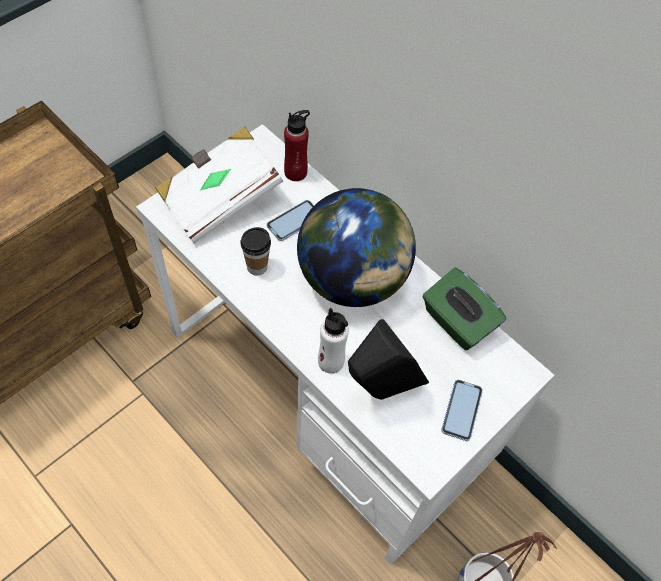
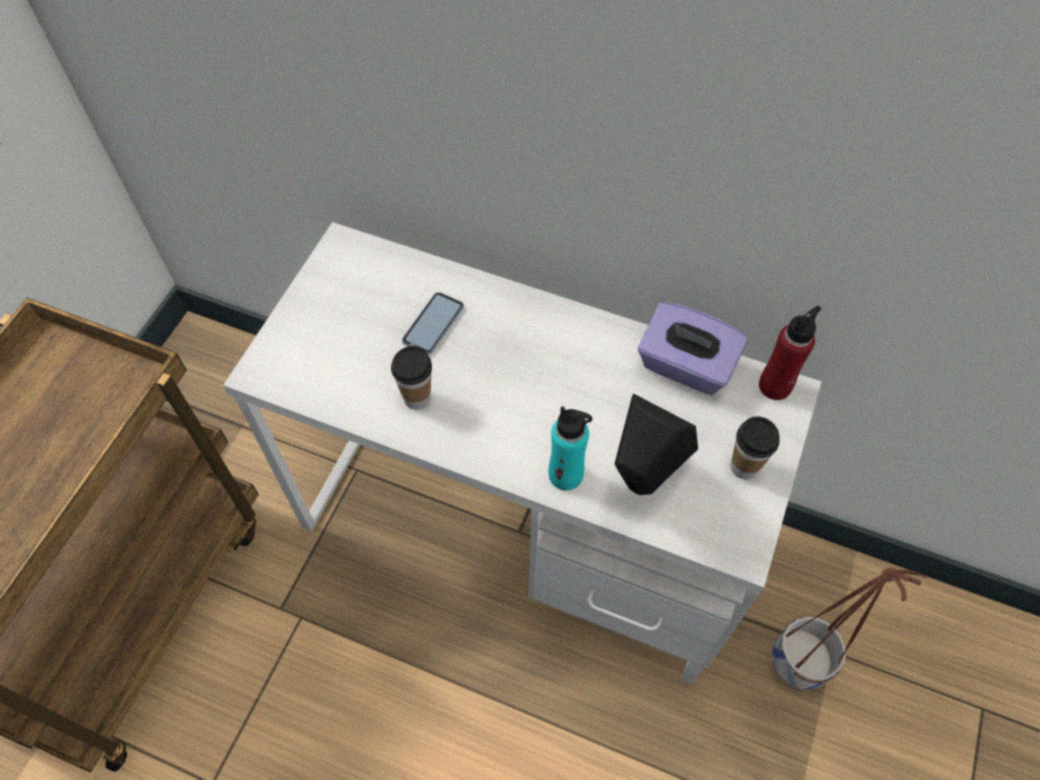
camera: 20 degrees left, 0 degrees up
(220, 198) = (326, 332): white book -> none
(295, 172) = (404, 264): red bottle -> red bottle (775, 386)
(331, 361) = (566, 475): white bottle -> turquoise bottle
(352, 279) = (539, 365): globe -> none
(457, 322) = (685, 366): green tissue box -> purple tissue box
(461, 410) = (744, 466): phone -> cup

